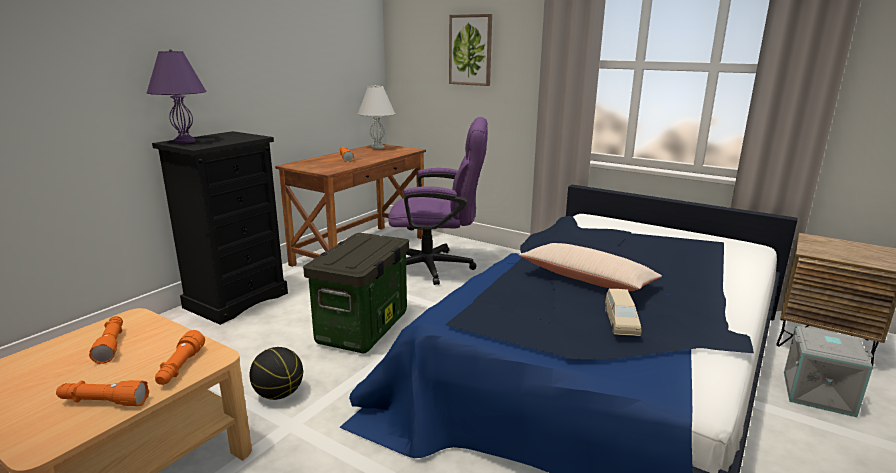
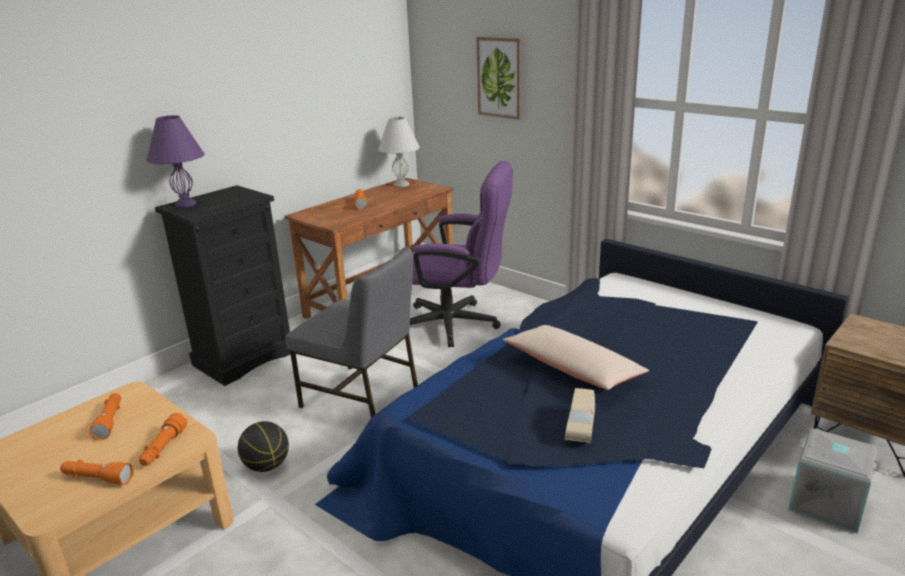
camera: 10 degrees right, 5 degrees up
(363, 329) = (362, 397): storage box -> grey chair

